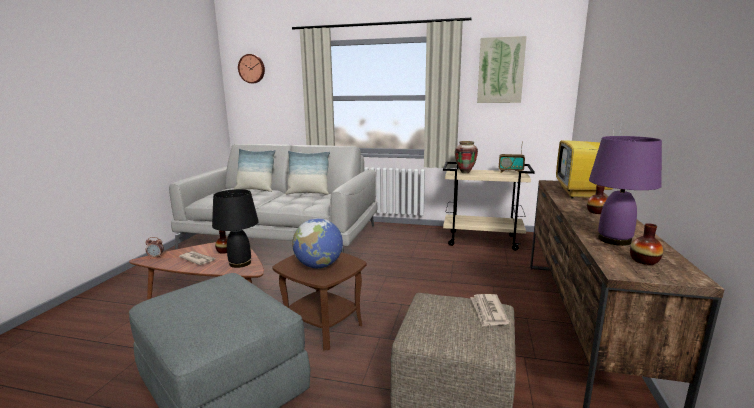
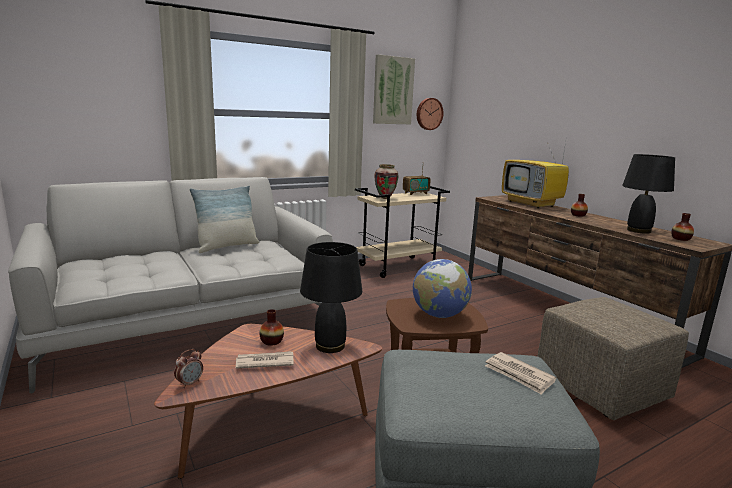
camera: 45 degrees left, 0 degrees up
(252, 68) = (54, 55): wall clock -> wall clock (428, 114)
(255, 190) = (132, 255): pillow -> none
(488, 312) = (615, 303): newspaper -> newspaper (519, 375)
(614, 240) = (638, 230): purple table lamp -> black table lamp

